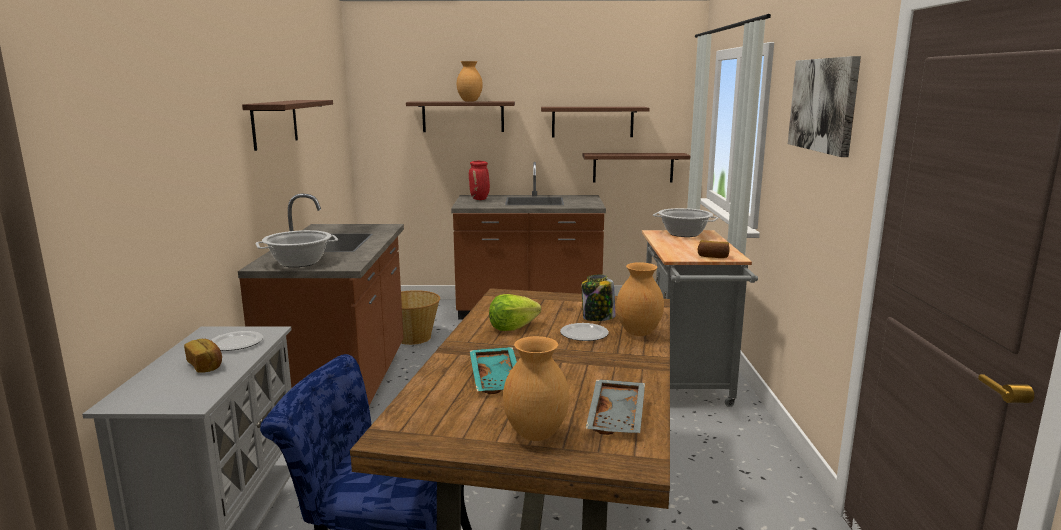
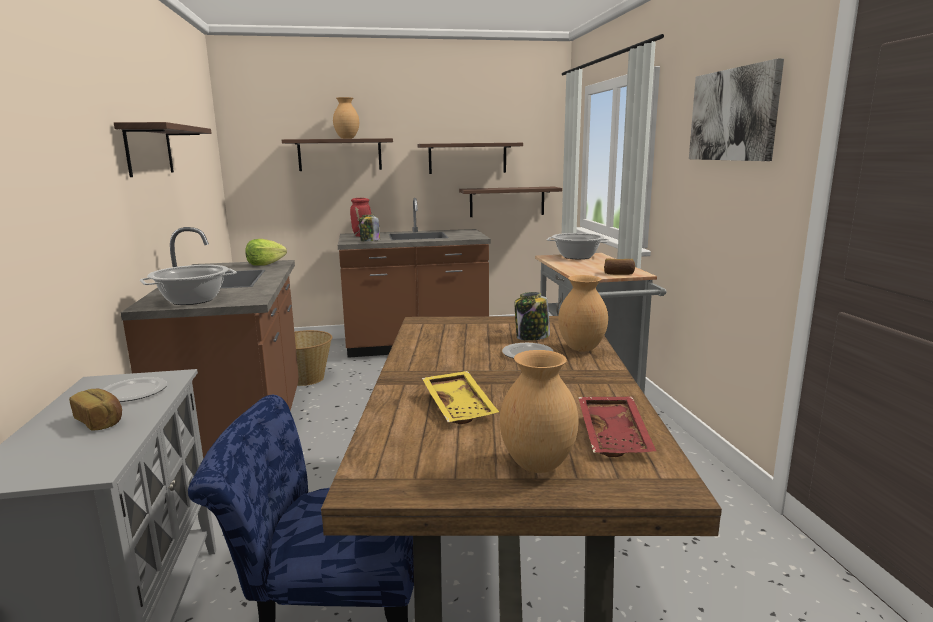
camera: 10 degrees left, 0 degrees up
(484, 205) = (370, 241): none -> jar
(497, 378) = (460, 406): turquoise tray -> yellow tray
(512, 327) = (449, 352): lettuce -> lettuce (265, 264)
(618, 417) = (615, 436): grey tray -> red tray

